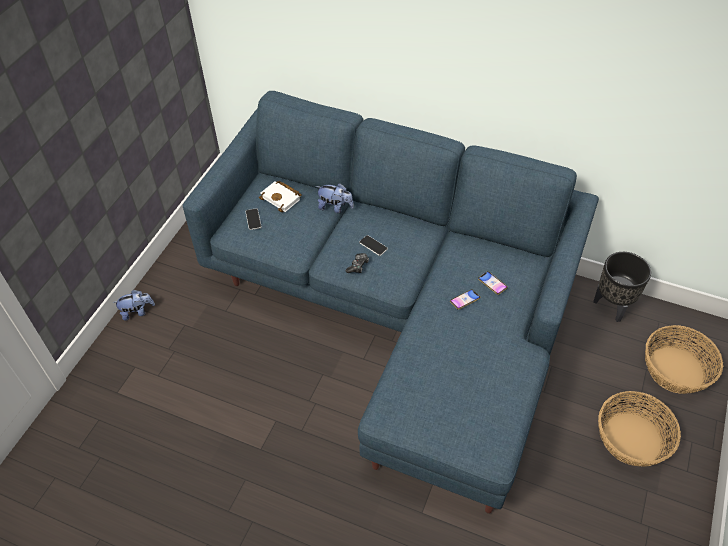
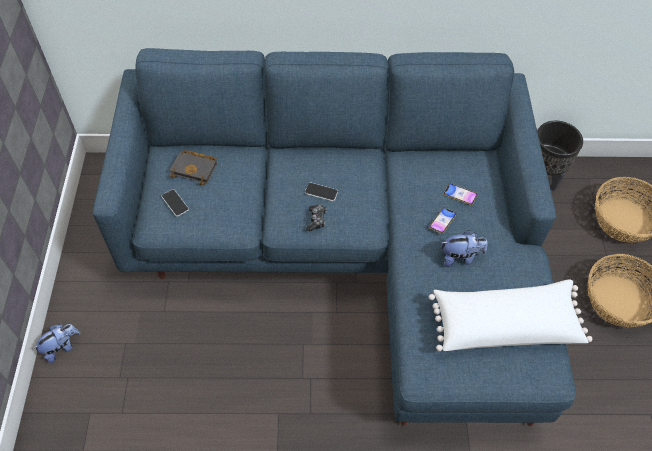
camera: 25 degrees left, 5 degrees up
(282, 198) = (195, 169): white book -> black book
(335, 207) = (258, 161): plush toy -> plush toy (460, 257)
(474, 399) = (504, 323): none -> white pillow

